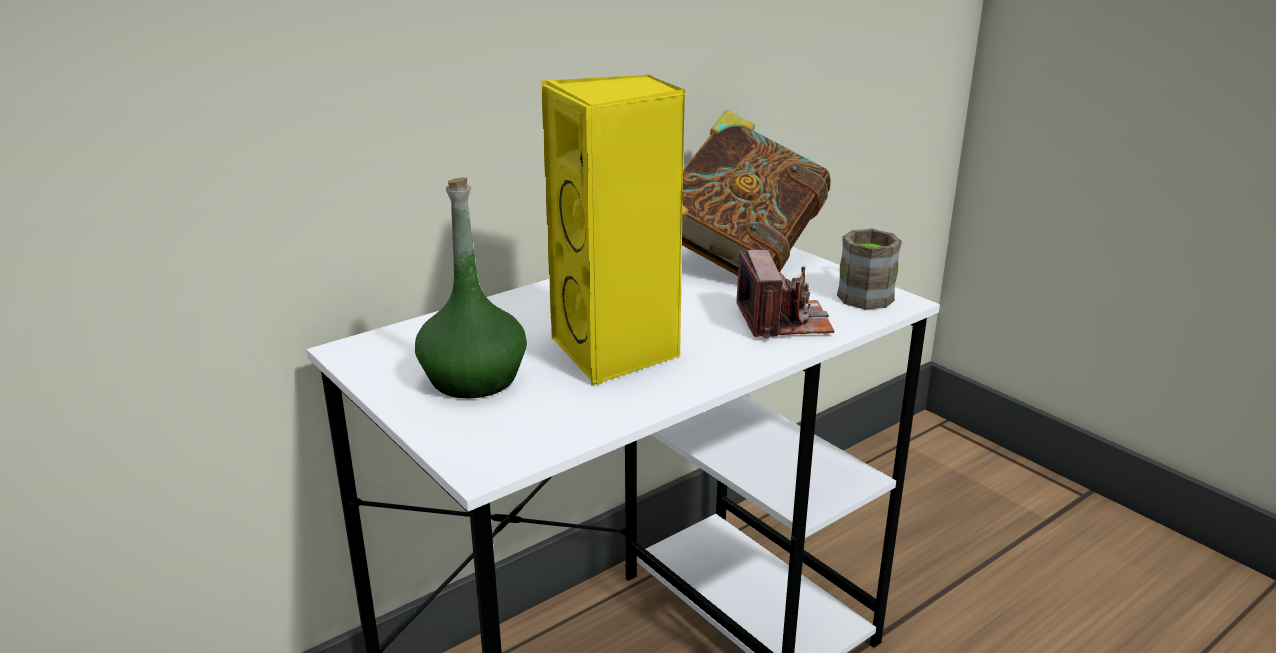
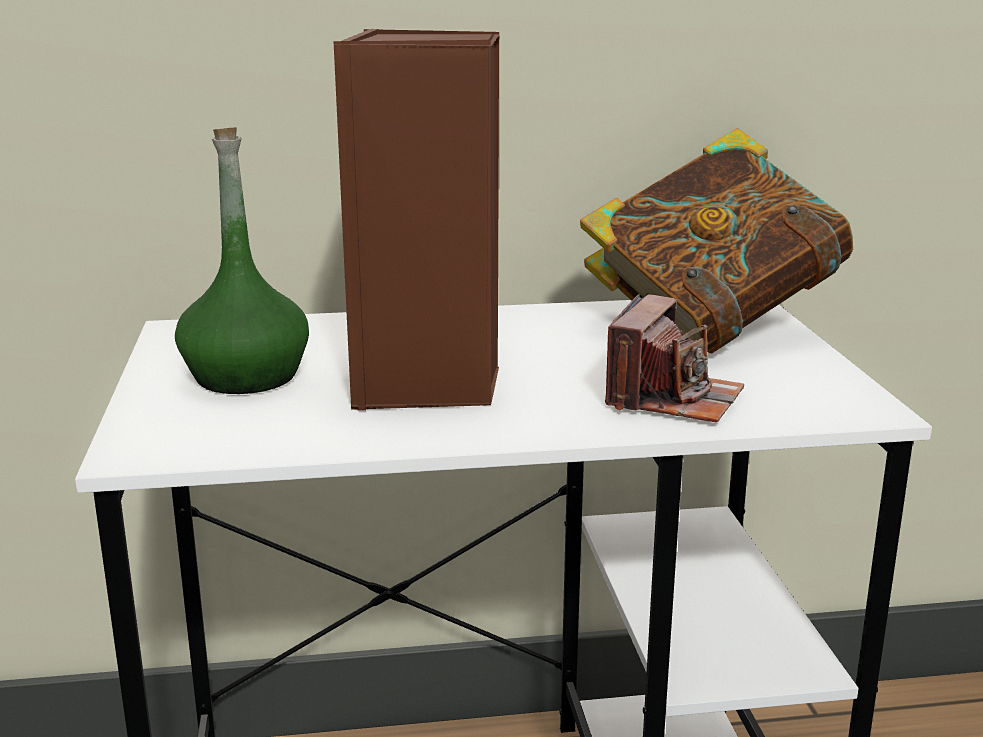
camera: 30 degrees right, 5 degrees down
(617, 352) = (427, 386): yellow speaker -> brown speaker
(865, 292) = (835, 391): brown mug -> none

